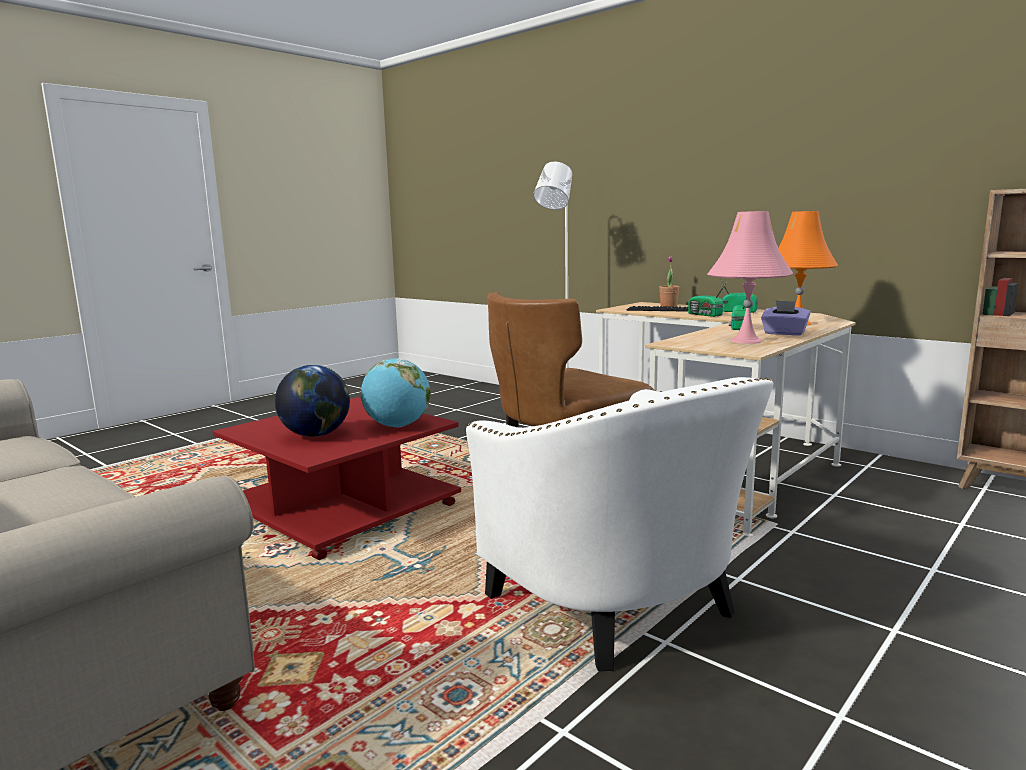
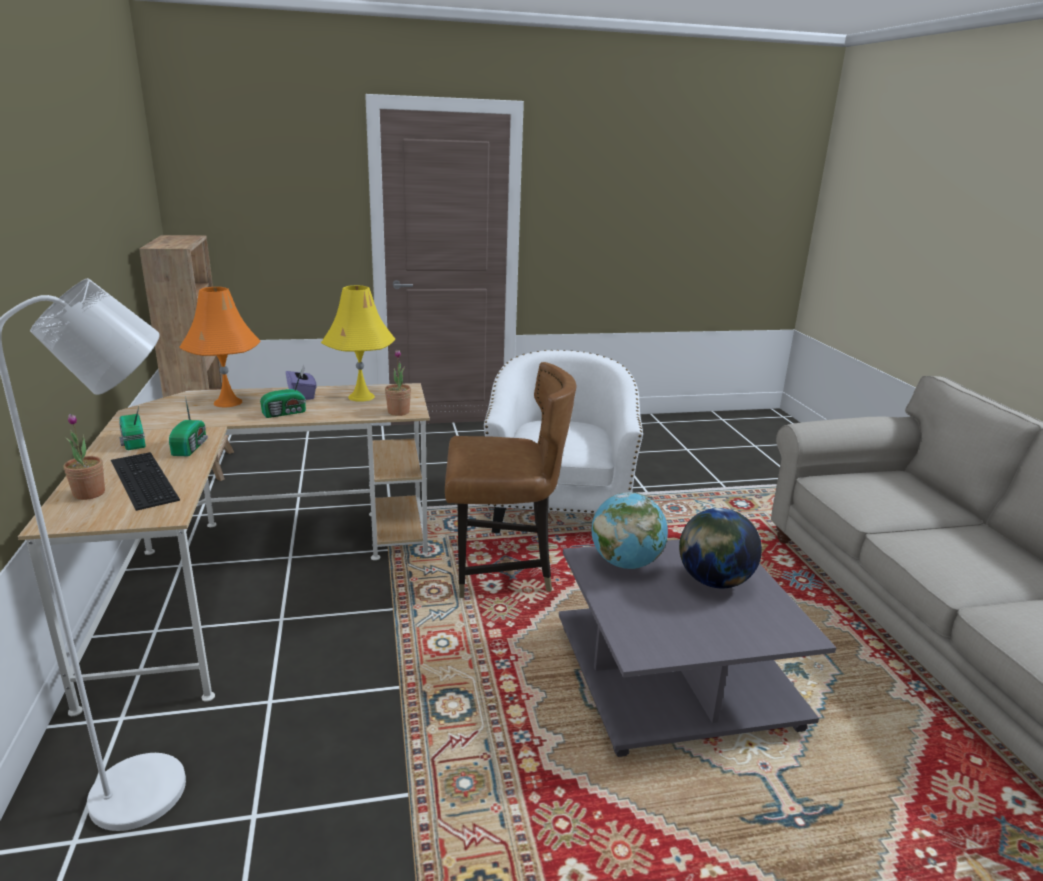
camera: 145 degrees left, 10 degrees up
(340, 510) = (677, 678): red coffee table -> grey coffee table
(678, 341) = (398, 412): none -> potted plant
(746, 341) = (361, 397): pink table lamp -> yellow table lamp

